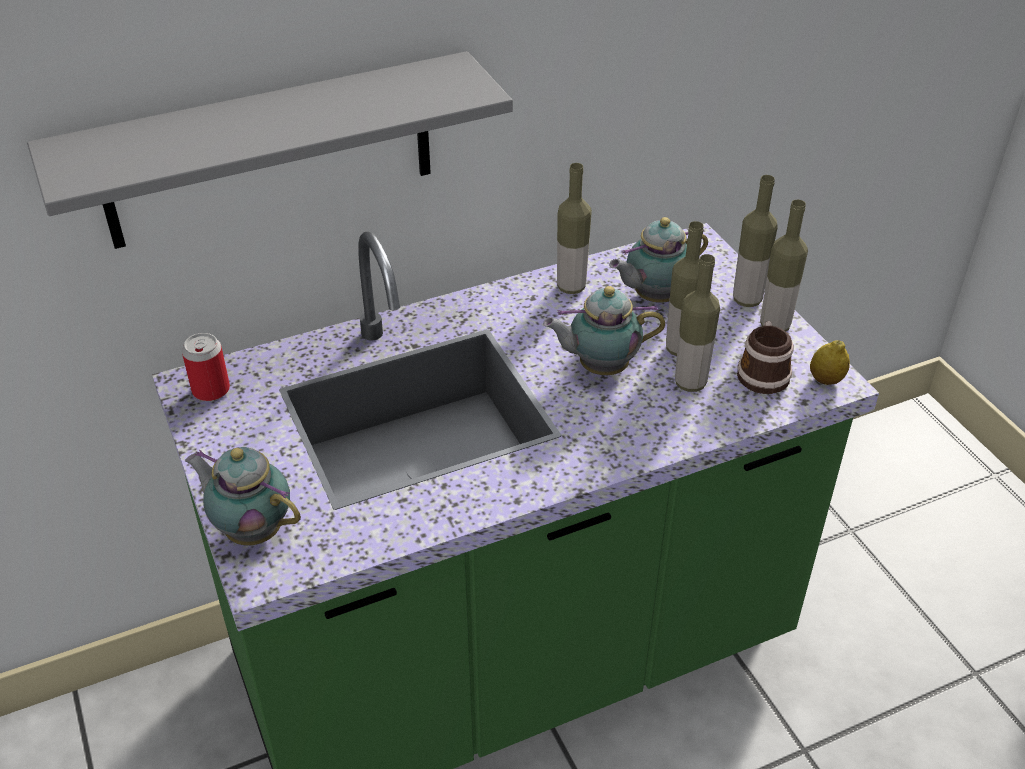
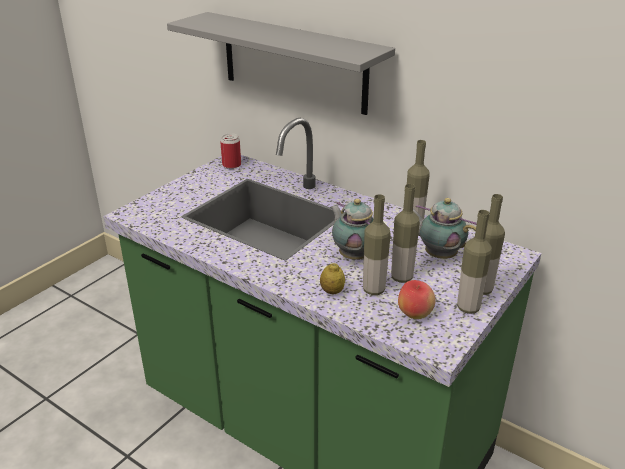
camera: 60 degrees right, 10 degrees down
(251, 530) = (153, 203): teapot -> none
(762, 372) = (414, 315): mug -> apple
(826, 380) = (436, 344): lemon -> lemon (332, 291)

